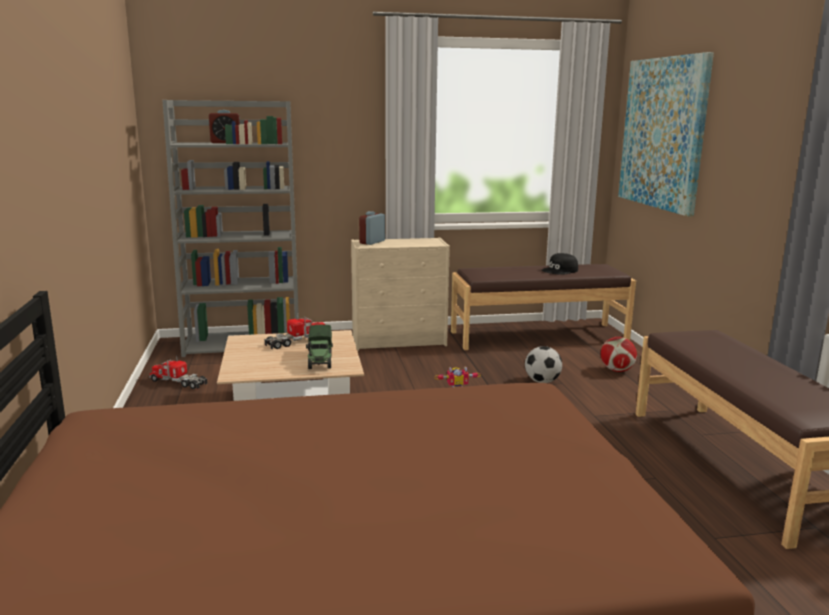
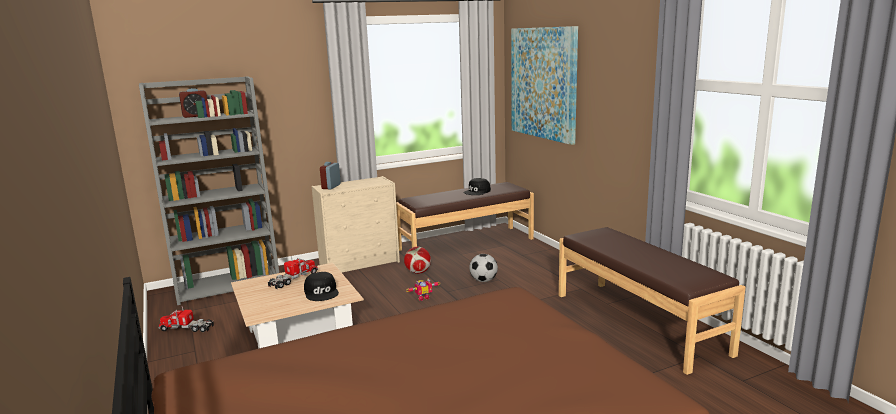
camera: 15 degrees left, 0 degrees up
(320, 360) = (322, 292): toy truck -> black cap
(617, 370) = (533, 263): football -> football (418, 272)

